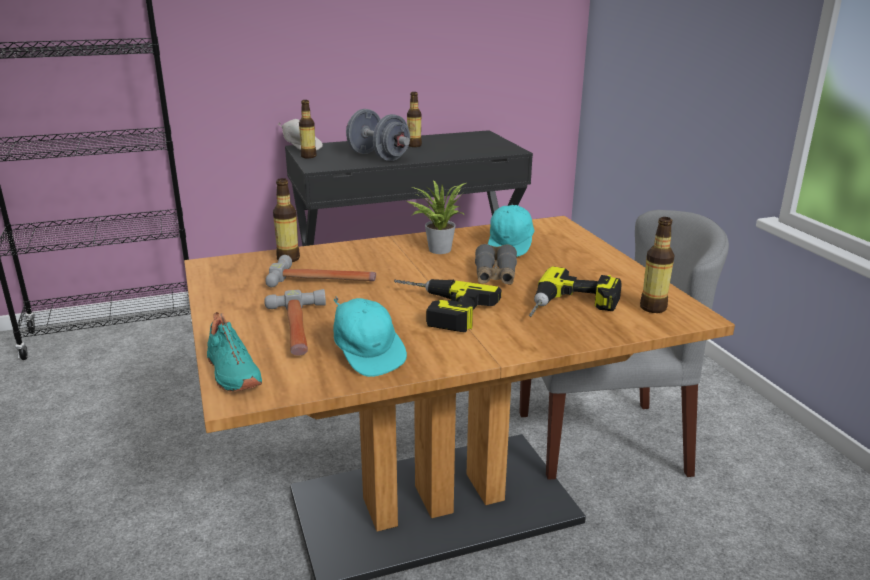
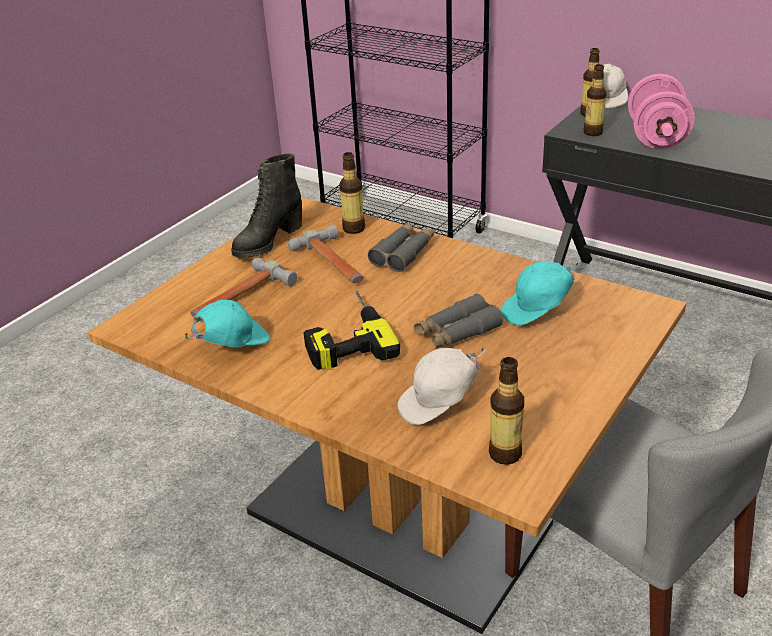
camera: 55 degrees right, 10 degrees up
(231, 373) = (151, 308): turquoise shoe -> none
(233, 292) = (268, 241): none -> black boot
(361, 256) = (403, 253): none -> grey binoculars
(368, 355) = (231, 345): turquoise cap -> turquoise cap turned 150 degrees counterclockwise
(378, 156) = (656, 137): grey dumbbell -> pink dumbbell
(414, 145) = (730, 134): bottle -> bottle (593, 132)
(437, 249) = (473, 277): potted plant -> none
(572, 307) = (440, 404): power drill -> white cap

